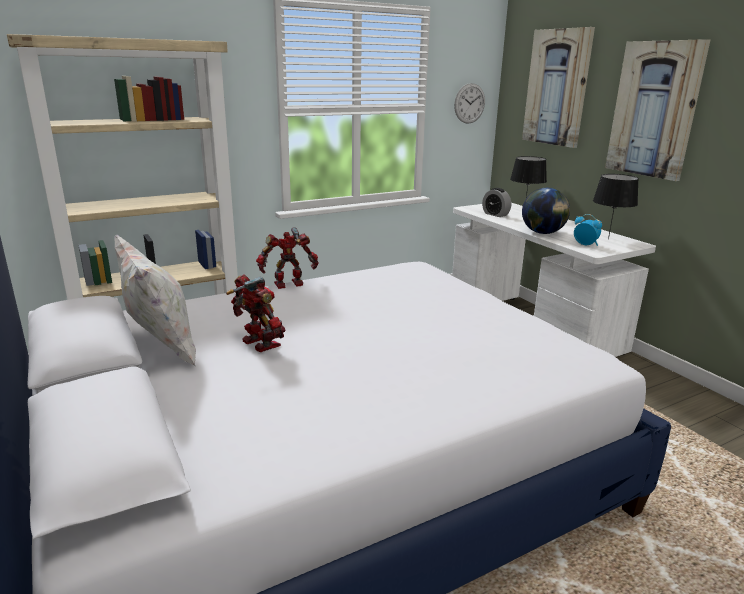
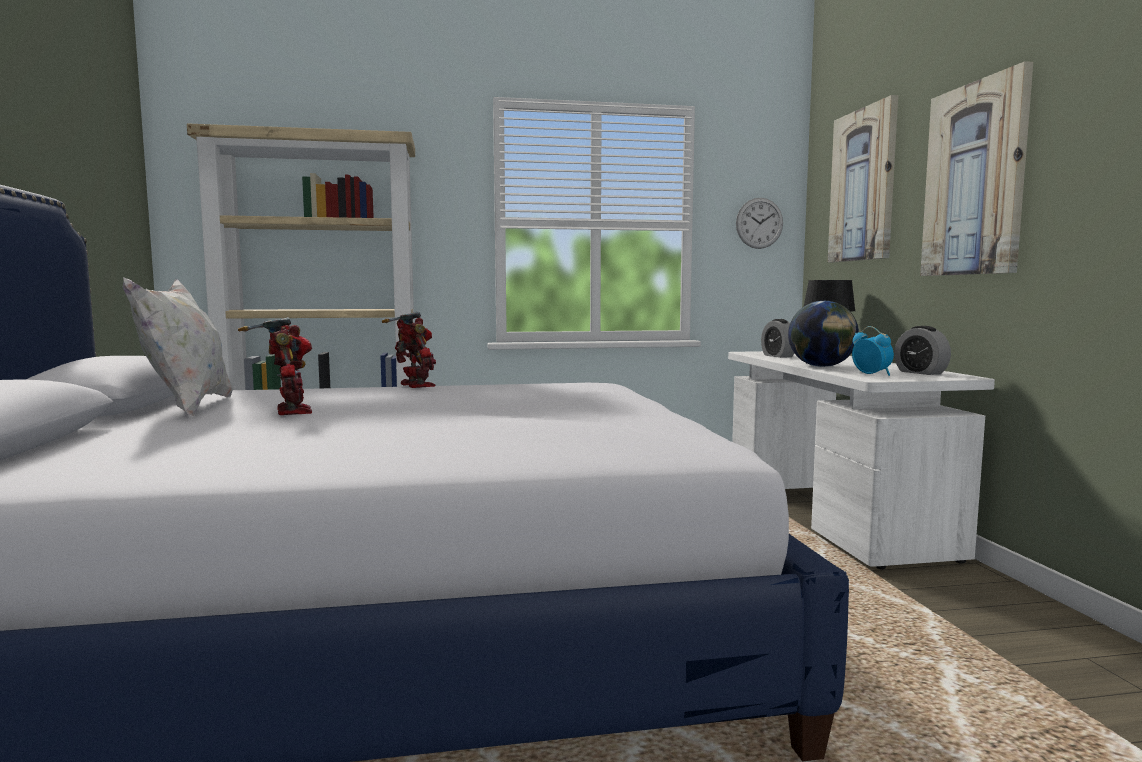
camera: 20 degrees right, 15 degrees down
(289, 285) = (414, 385): toy robot -> toy robot turned 60 degrees clockwise
(608, 239) = (920, 372): black table lamp -> alarm clock

